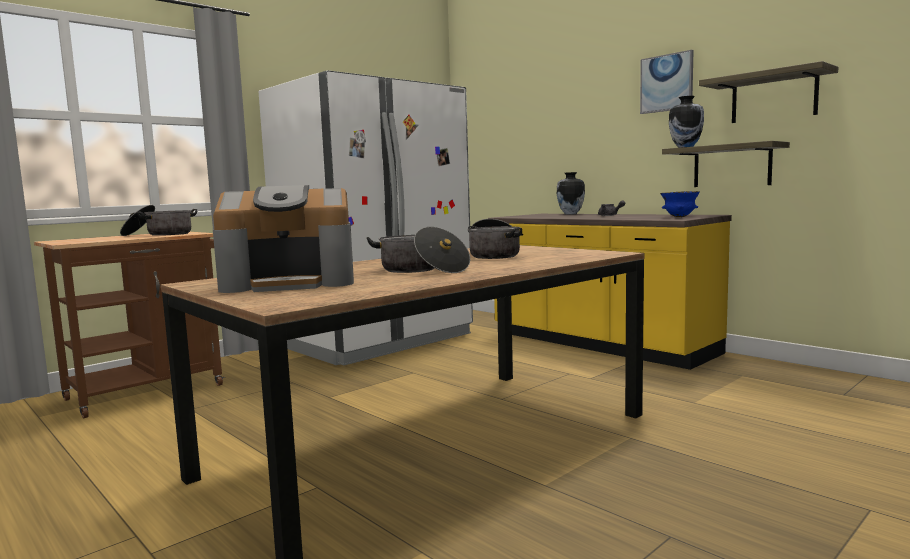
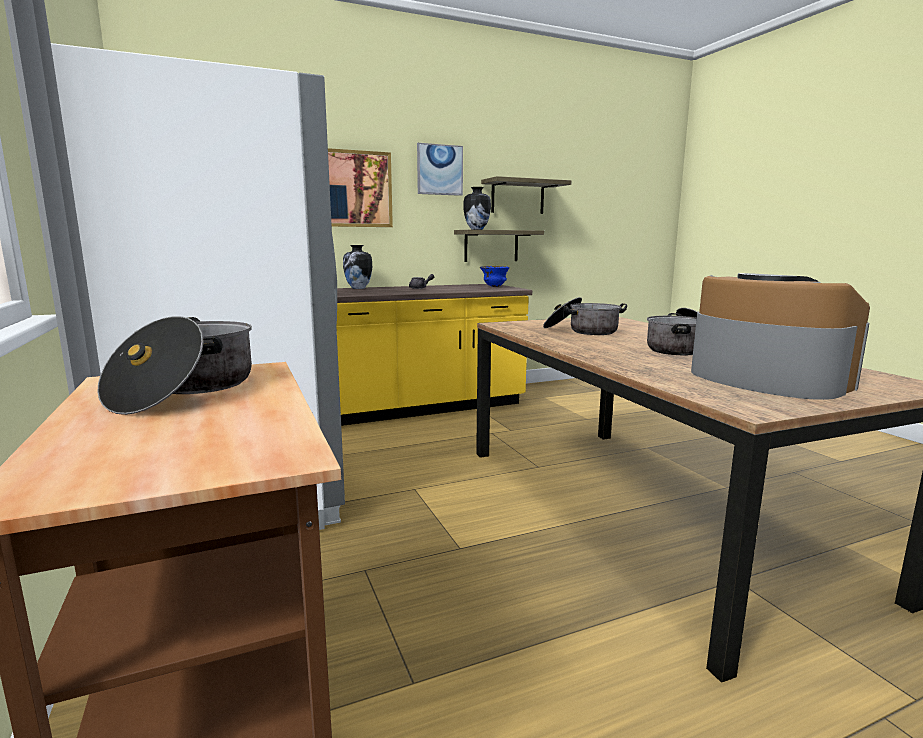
camera: 70 degrees left, 5 degrees up
(290, 283) = (764, 379): coffee machine -> coffee machine turned 45 degrees counterclockwise
(584, 119) = (355, 189): none -> picture

